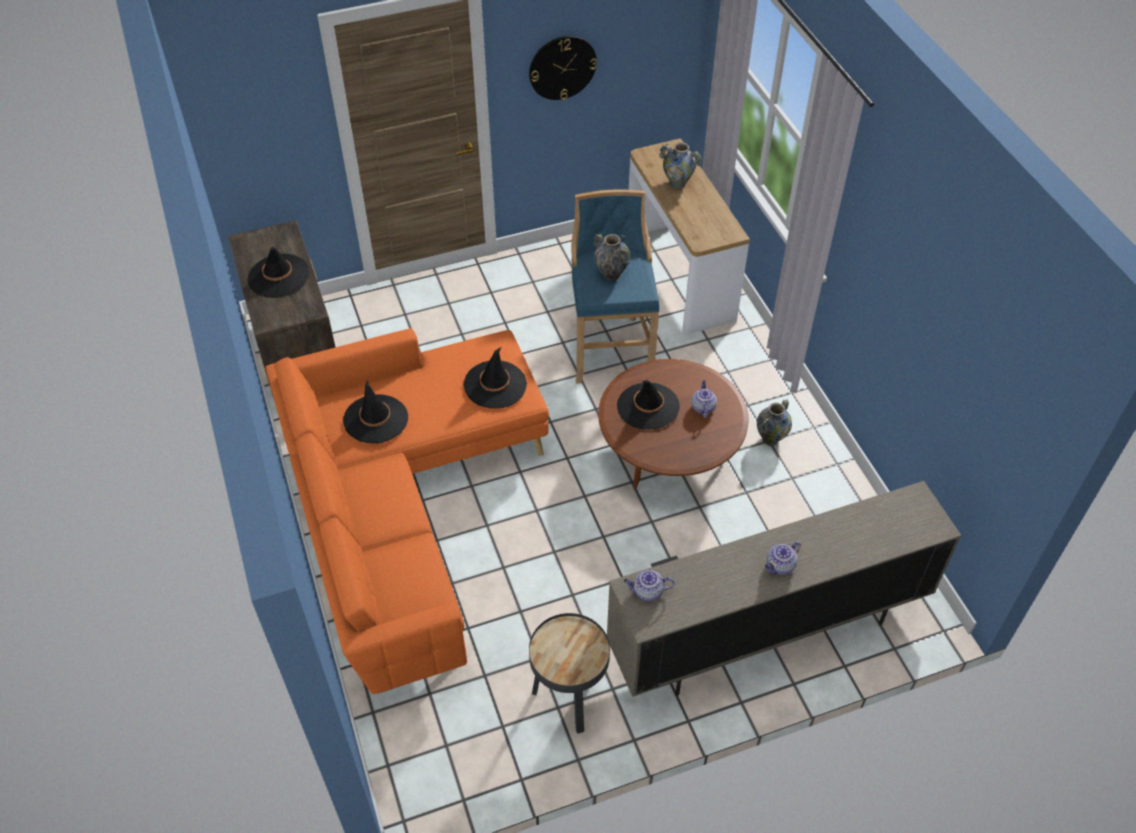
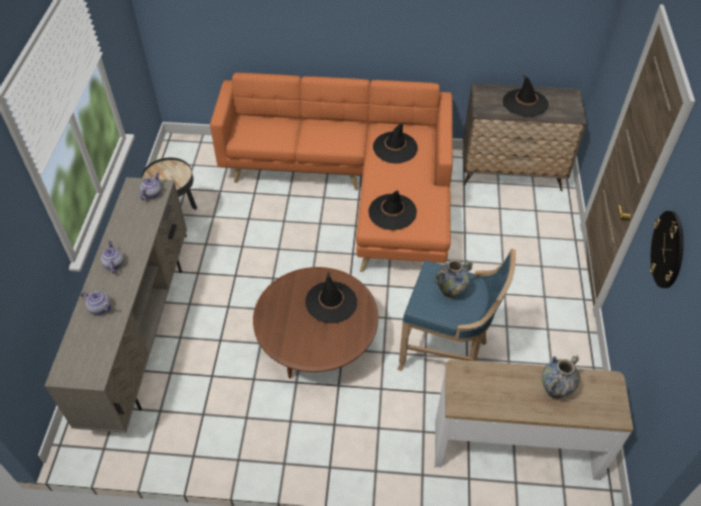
camera: 115 degrees right, 0 degrees up
(702, 407) = (310, 337): teapot -> teapot (101, 308)
(770, 439) = (291, 423): vase -> none

